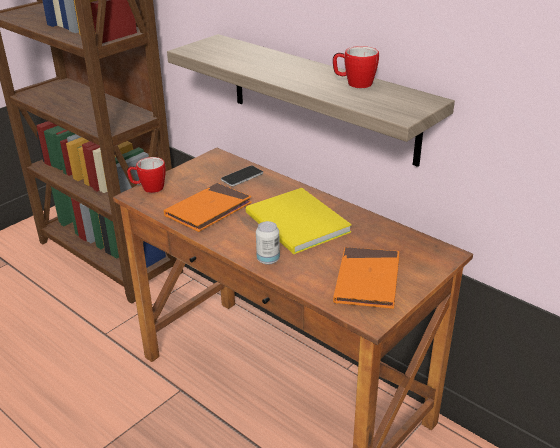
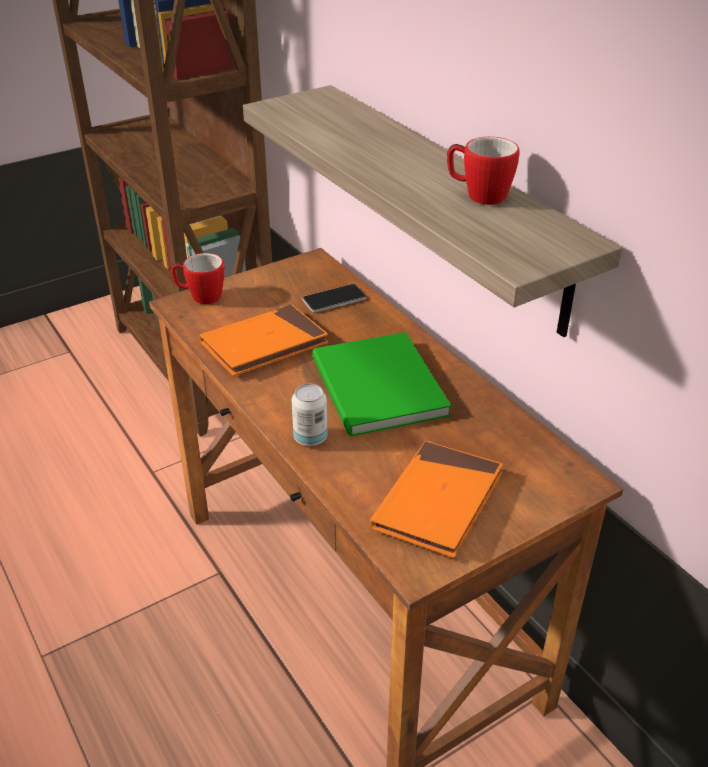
camera: 15 degrees right, 5 degrees up
(297, 225) = (376, 389): yellow book -> green book

